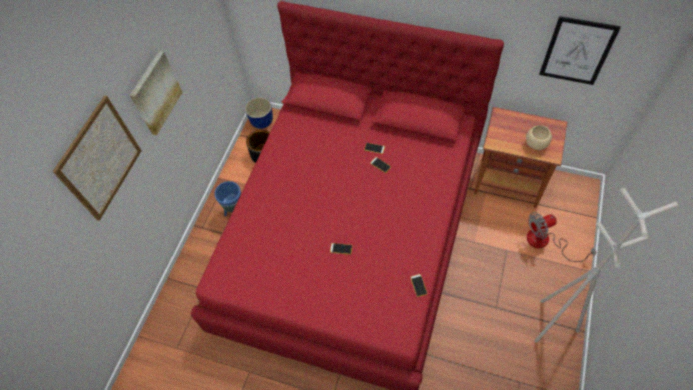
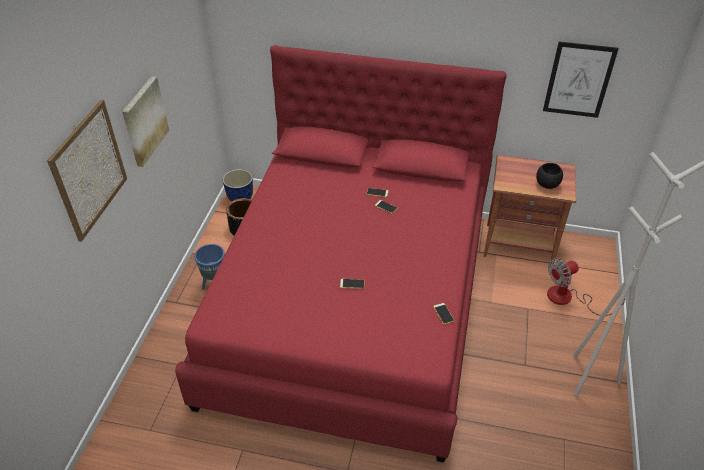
camera: 10 degrees left, 15 degrees down
(535, 144) = (547, 184): beige bowl -> black bowl

